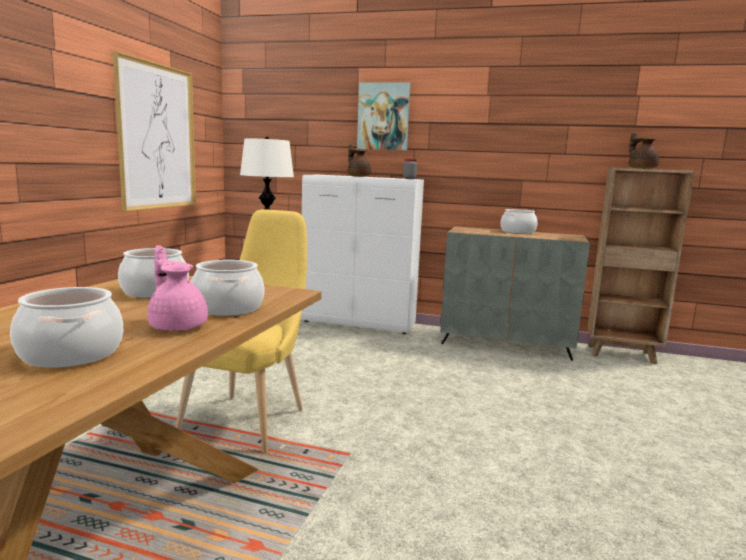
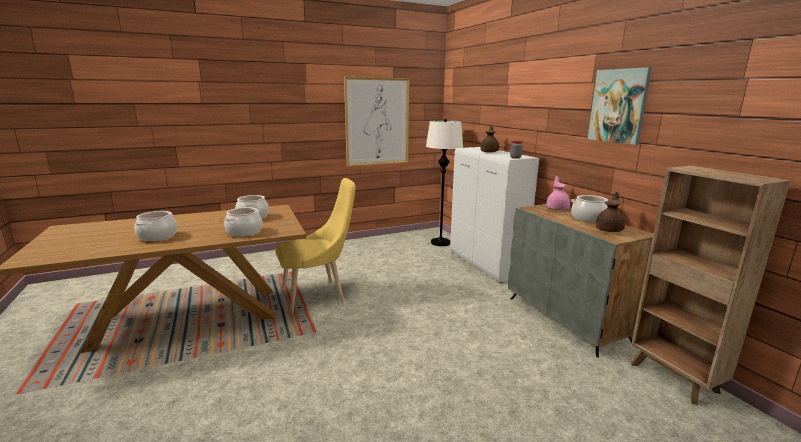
camera: 50 degrees right, 5 degrees up
(177, 326) = (207, 235): pink teapot -> pink teapot (557, 208)
(383, 116) = (519, 103): picture -> picture (618, 106)
(641, 168) = (716, 171): brown teapot -> brown teapot (609, 230)

